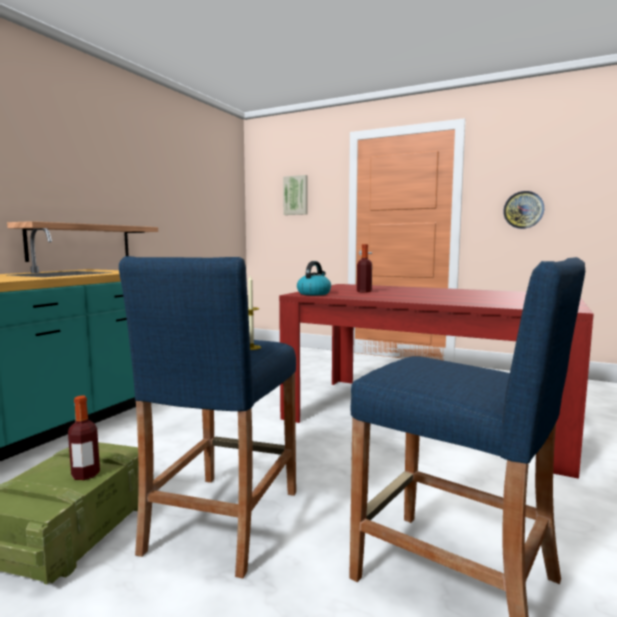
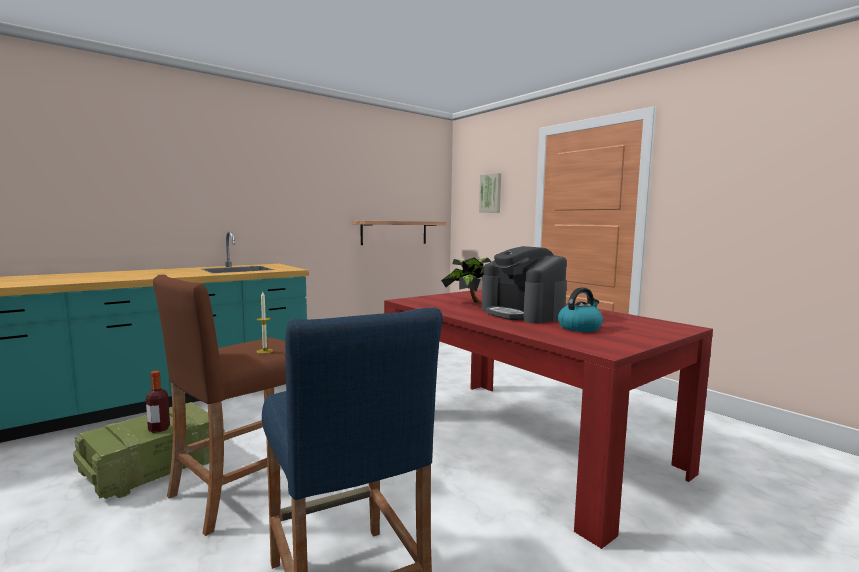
camera: 25 degrees right, 0 degrees up
(81, 242) = (273, 242): shelf -> shelf (394, 232)
(223, 520) = (244, 488): blue stool -> brown stool
(314, 293) = (417, 301): kettle -> kettle (580, 328)
(364, 291) = (471, 302): bottle -> potted plant
(432, 295) = (522, 314): none -> coffee machine
(523, 210) = (719, 214): wall clock -> none

